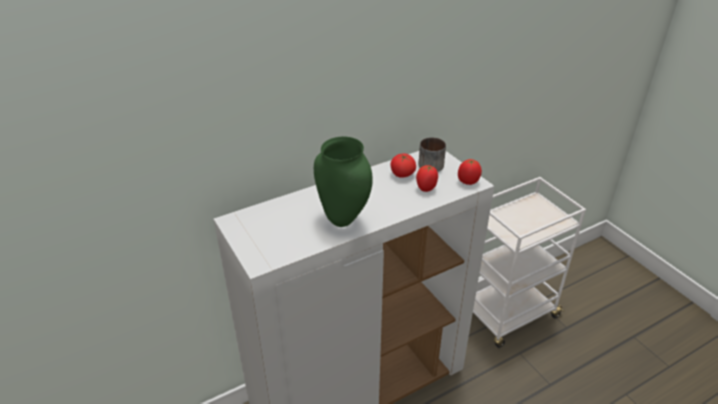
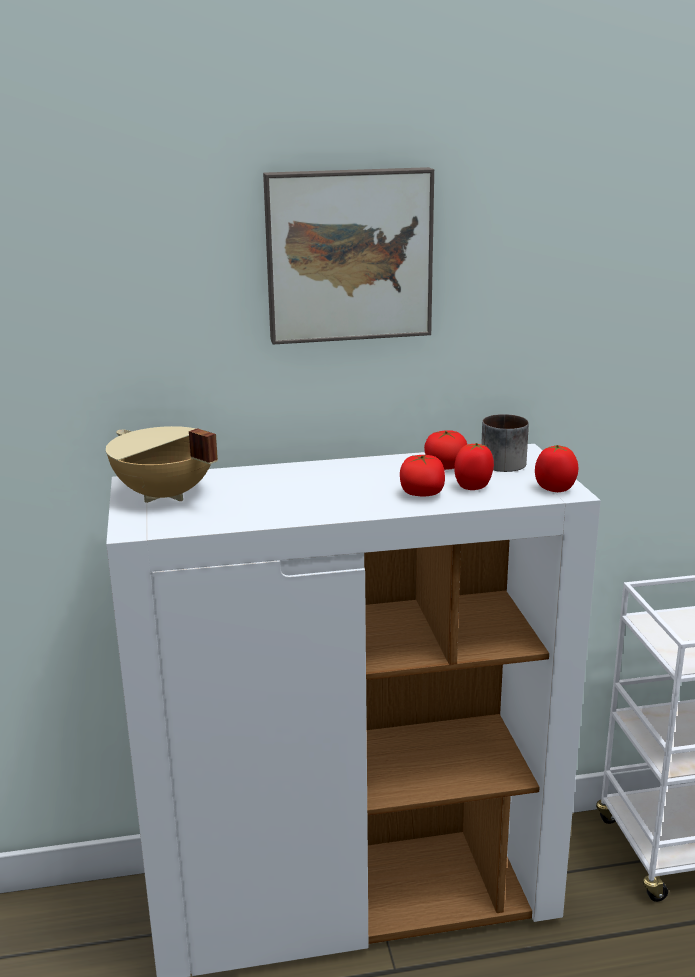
camera: 20 degrees right, 15 degrees down
(258, 230) = (164, 495): none -> beige cooking pot
(340, 63) = (348, 255): none -> picture
(344, 219) = (306, 502): green vase -> none
(402, 199) = (421, 494): none -> tomato

